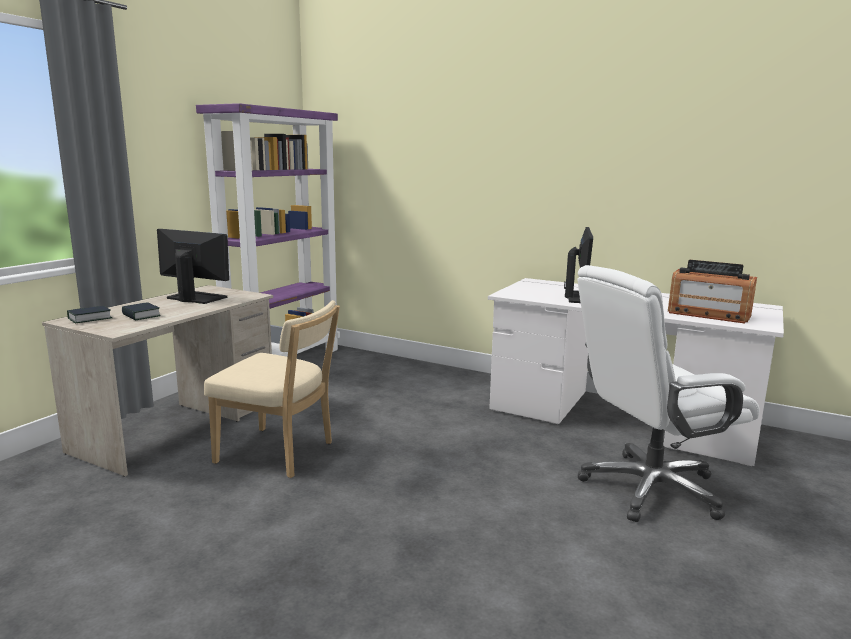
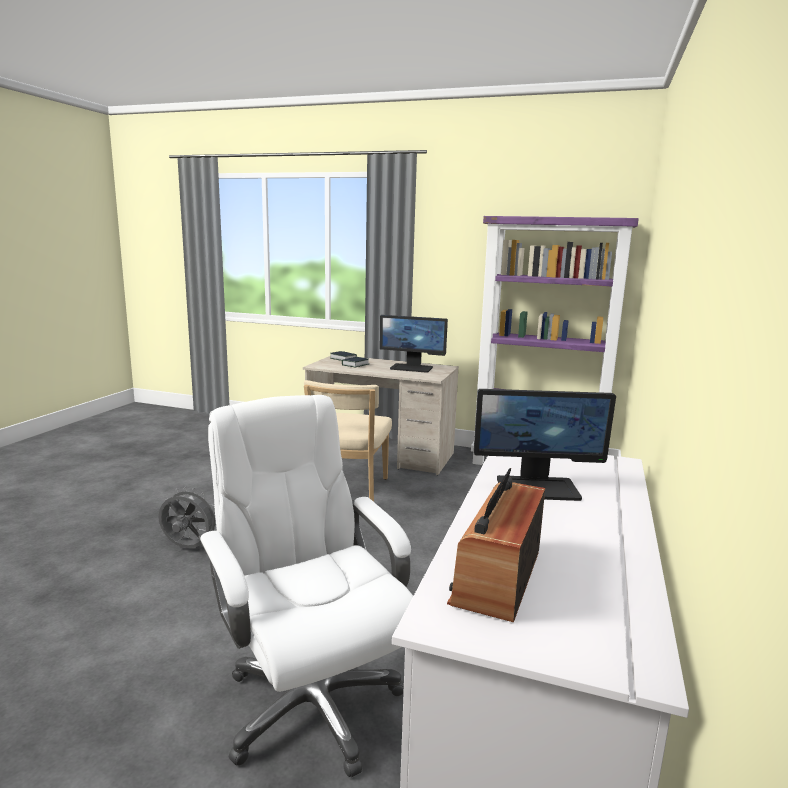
camera: 80 degrees right, 0 degrees up
(196, 298) = (412, 368): monitor -> monitor turned 90 degrees clockwise
(393, 569) = (188, 548): none -> grey fan

